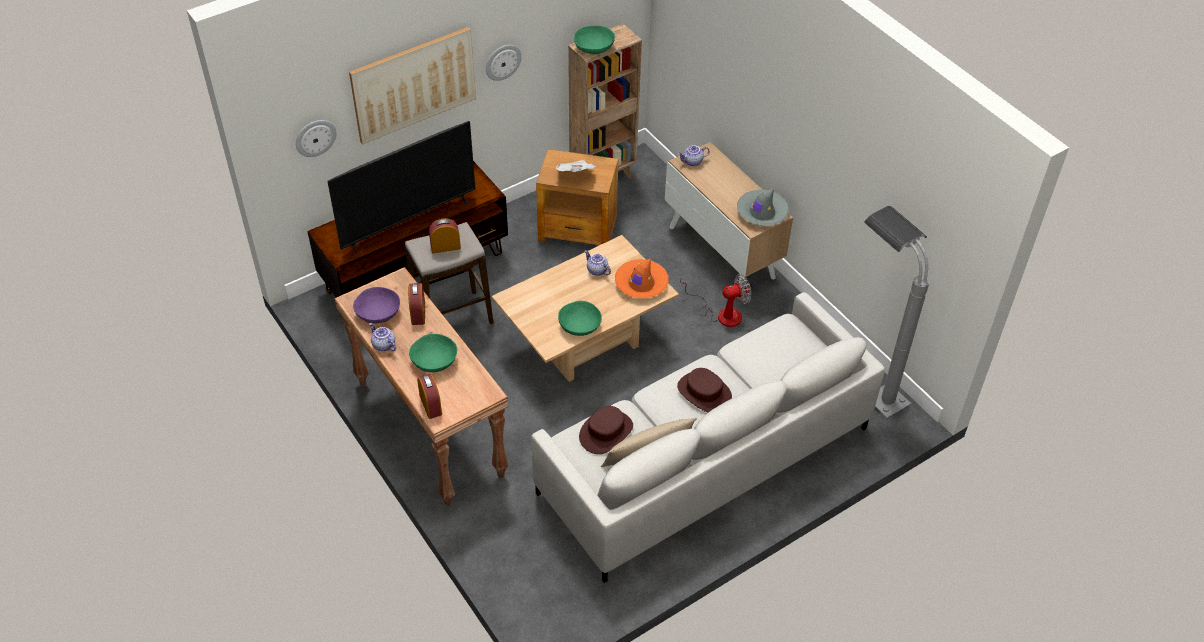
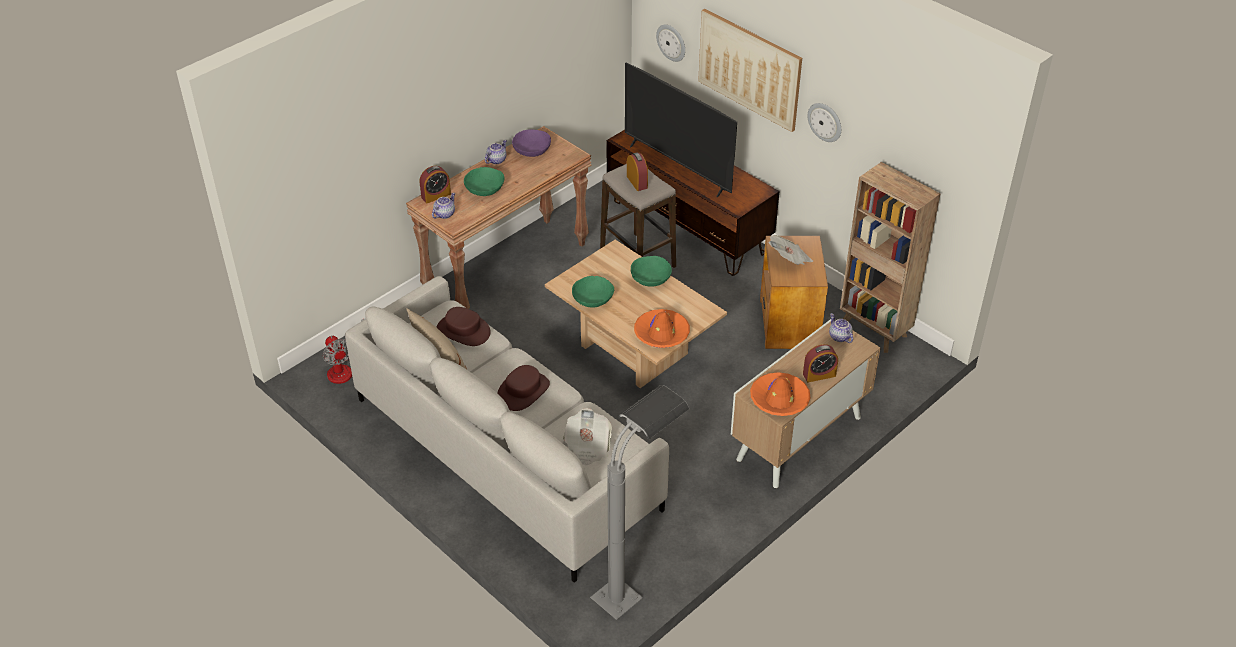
camera: 80 degrees right, 5 degrees down
(418, 313) = (537, 171): alarm clock -> alarm clock (819, 375)
(594, 47) = (885, 178): green bowl -> green bowl (650, 279)
(596, 270) = (669, 301): teapot -> teapot (444, 214)
(721, 314) = (705, 447): fan -> fan (345, 368)
(762, 213) = (779, 399): grey hat -> orange hat
(784, 355) = (587, 447): none -> newspaper

